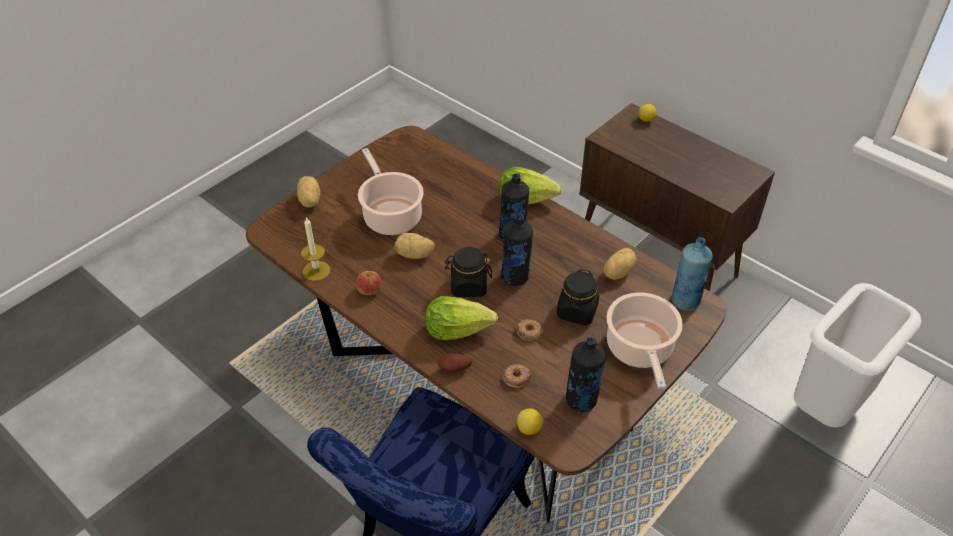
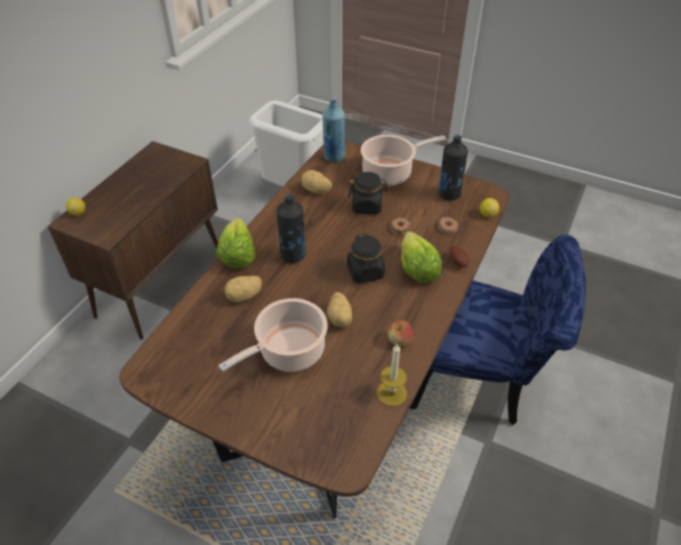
camera: 105 degrees left, 0 degrees up
(309, 201) = (283, 440): potato -> potato (244, 296)
(515, 277) = (343, 245): black bottle -> none

